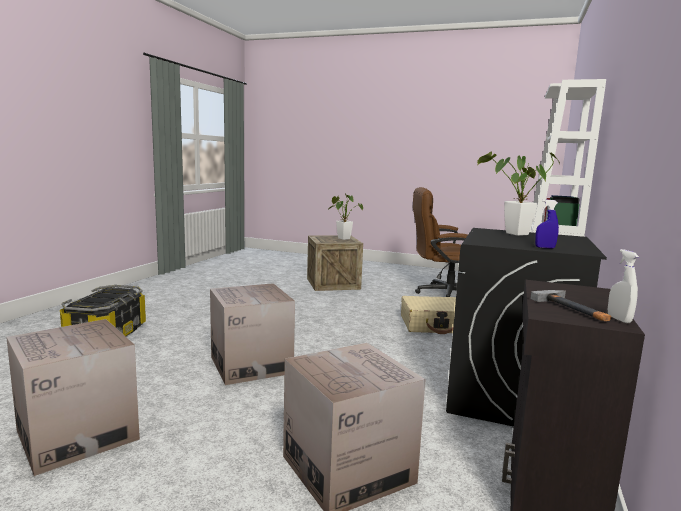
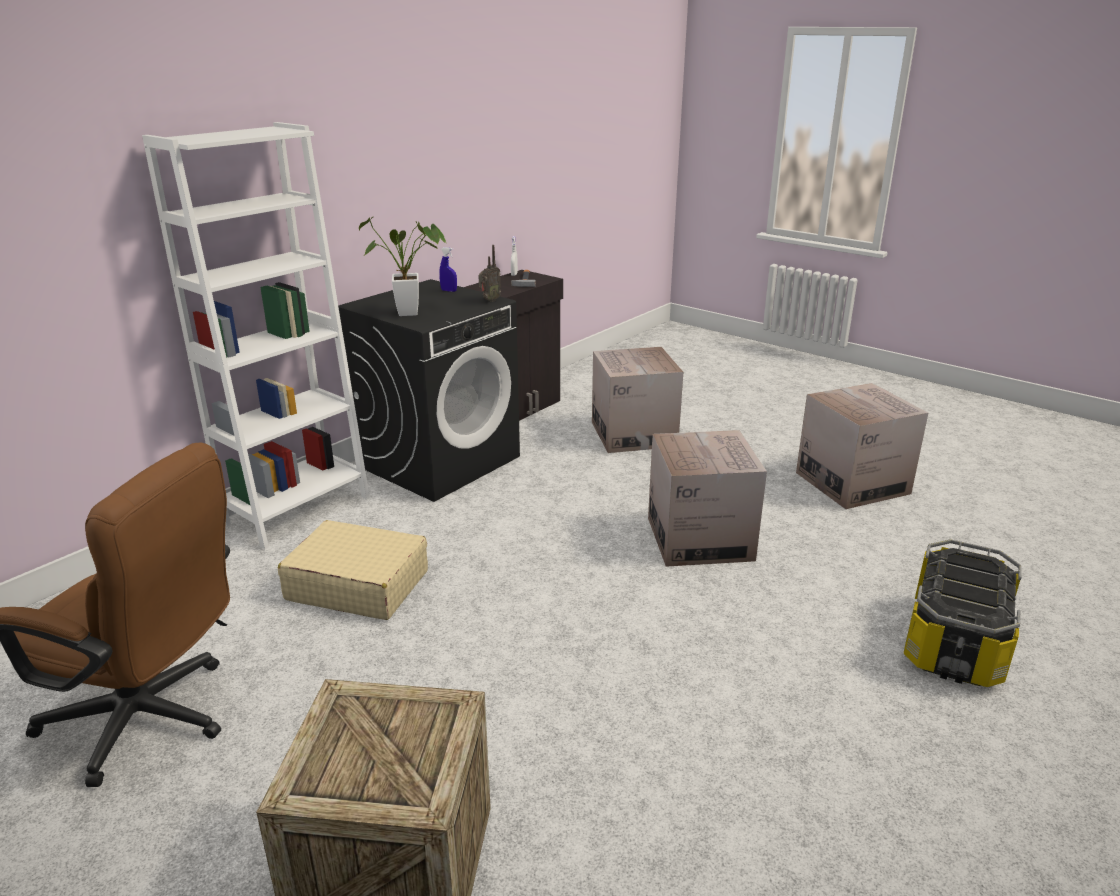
camera: 160 degrees left, 15 degrees up
(342, 238) = (342, 754): potted plant -> none
(483, 242) = (489, 300): none -> radio

